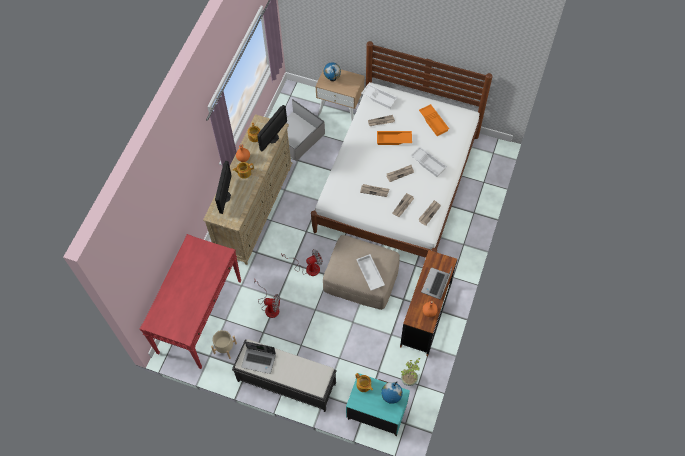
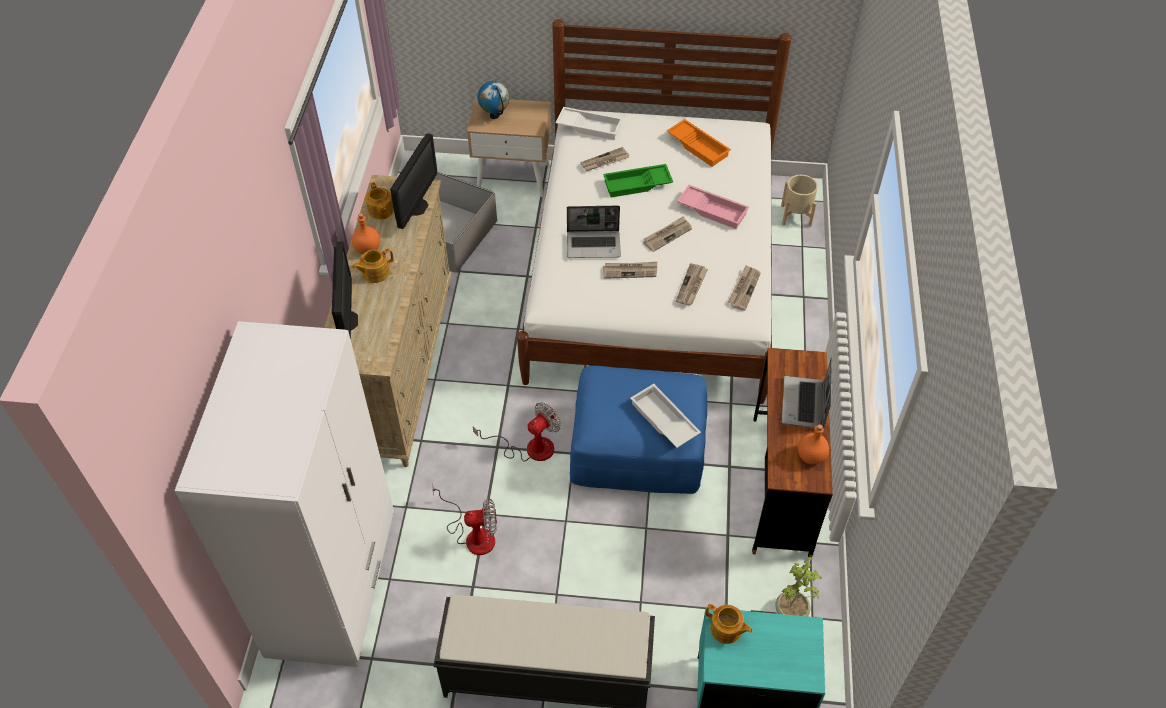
camera: 15 degrees left, 10 degrees down
(200, 316) = (333, 583): red console table -> white wardrobe
(225, 348) = (401, 635): beige planter -> beige planter (796, 215)
(259, 360) = (489, 632): laptop -> laptop (594, 244)
(361, 278) = (638, 446): beige ottoman -> blue ottoman
(391, 397) = (790, 640): globe -> none
(393, 140) = (637, 185): orange tray -> green tray
(428, 163) = (713, 210): white tray -> pink tray

